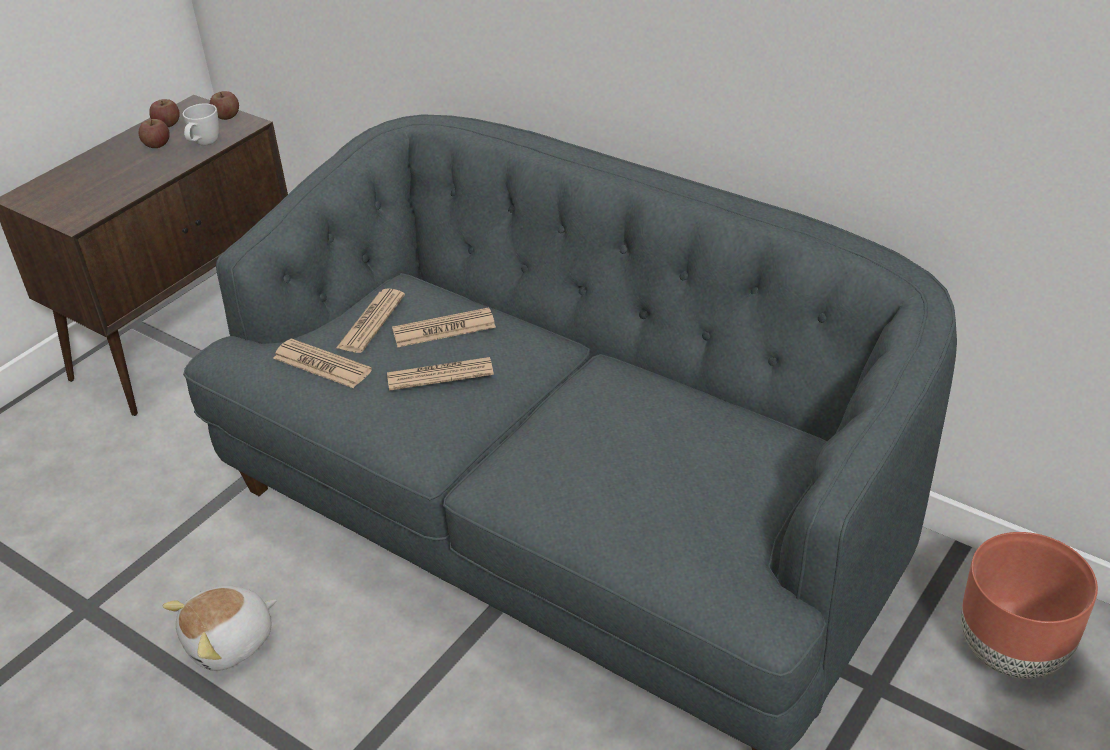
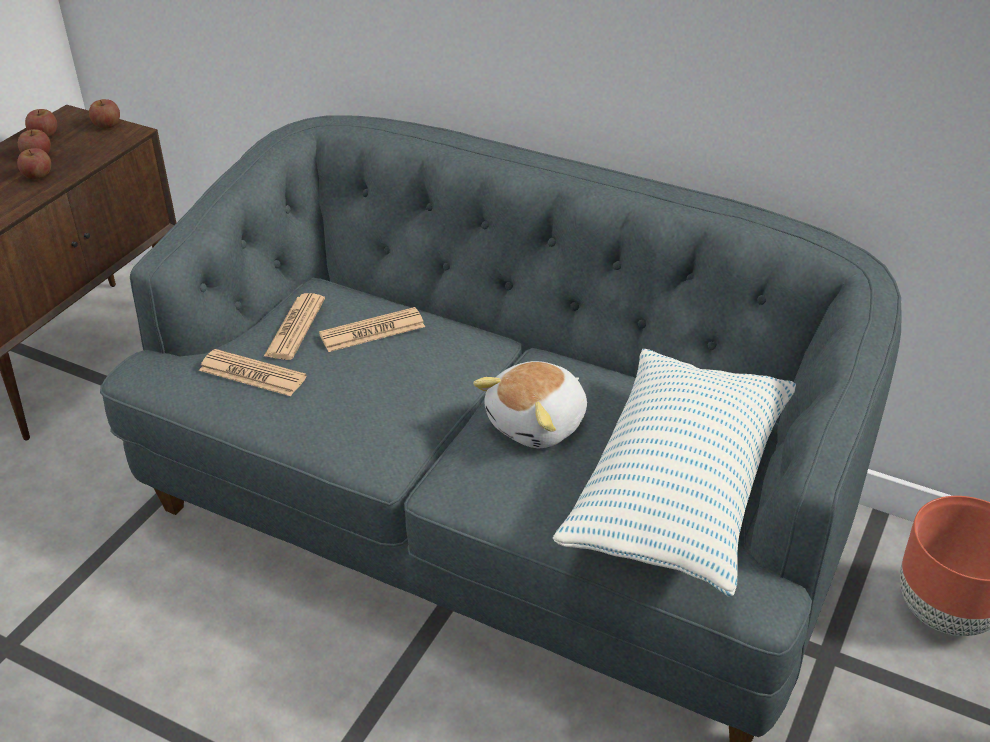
camera: 10 degrees left, 0 degrees up
(153, 163) = (37, 175): none -> apple
(203, 145) = (88, 155): white mug -> none
(230, 642) = (171, 669): plush toy -> plush toy (538, 424)
(440, 375) = (378, 377): newspaper -> none
(710, 505) = (678, 490): none -> pillow

